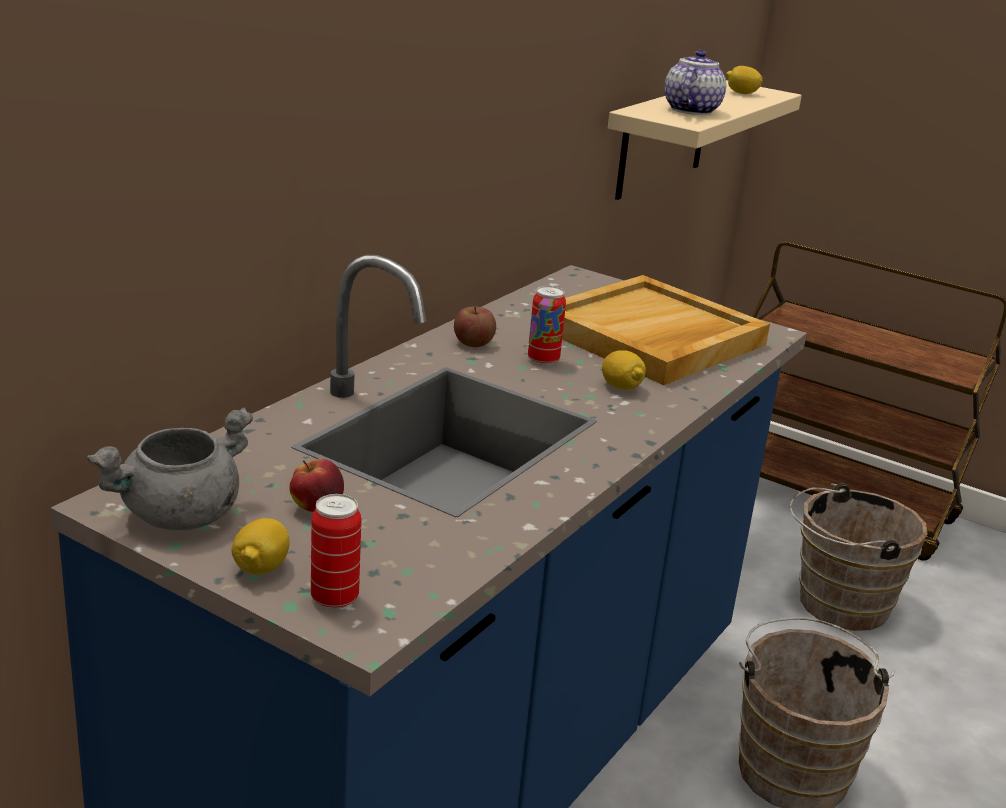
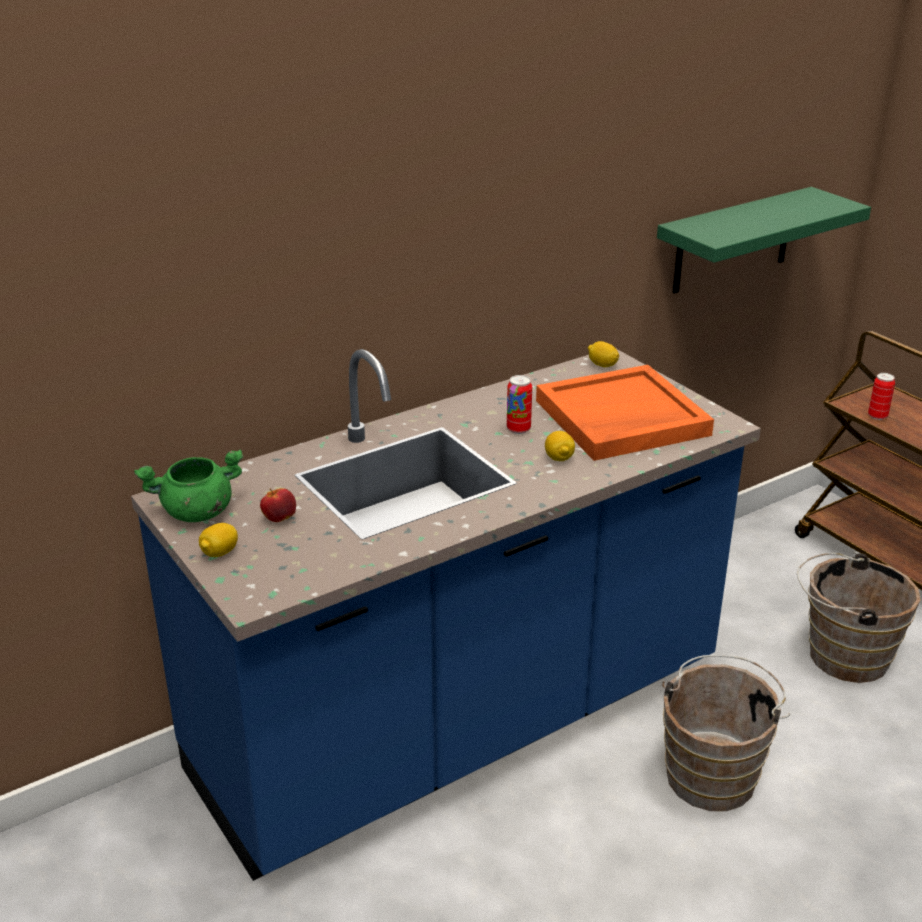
camera: 25 degrees right, 5 degrees up
(179, 516) = (196, 512): grey cooking pot -> green cooking pot
(334, 598) = (247, 579): can -> can (877, 416)
(473, 343) = (478, 409): apple -> none
(651, 337) = (621, 418): beige tray -> orange tray
(663, 138) = (733, 241): beige shelf -> green shelf
(691, 110) = (734, 225): teapot -> none
(741, 93) = (809, 205): lemon -> lemon (602, 365)

